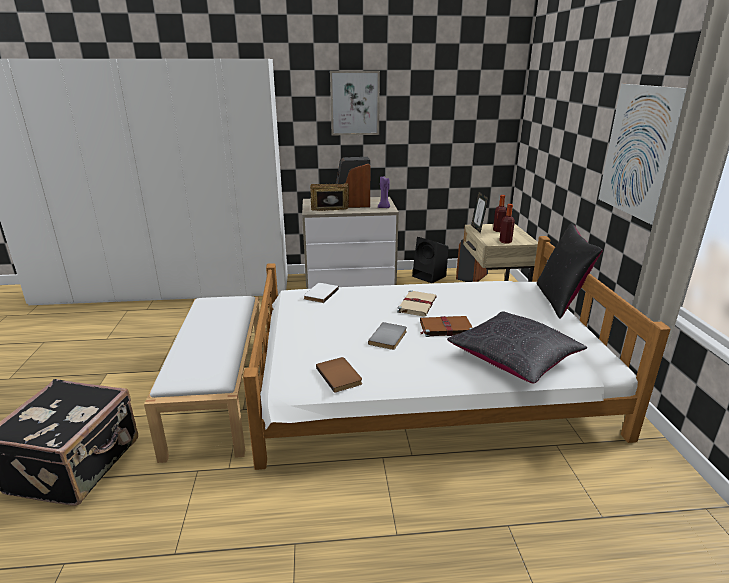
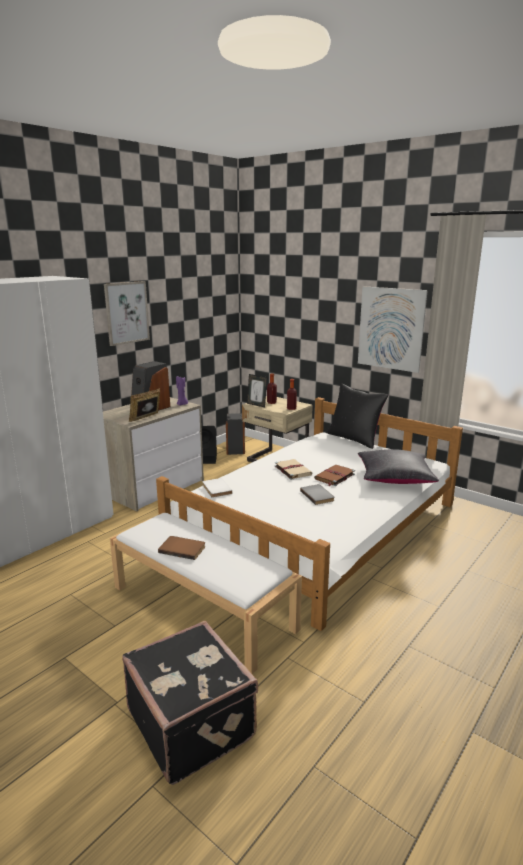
camera: 45 degrees left, 5 degrees down
(340, 375) = (338, 528): brown book -> brown book (183, 548)

